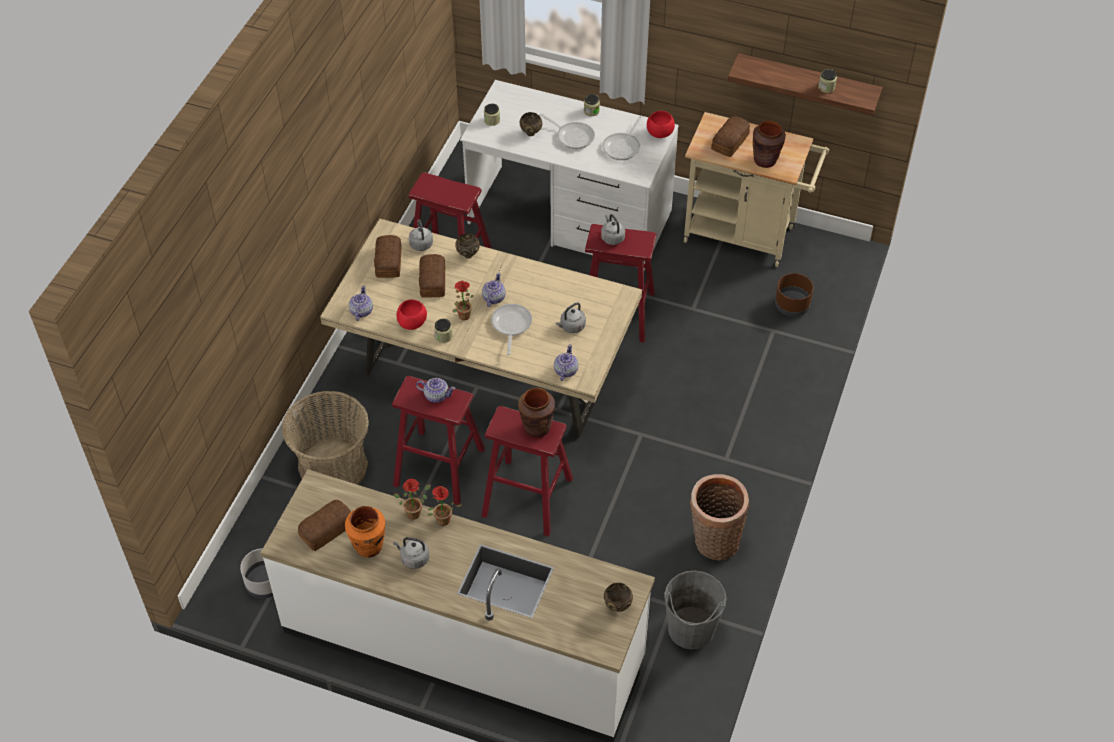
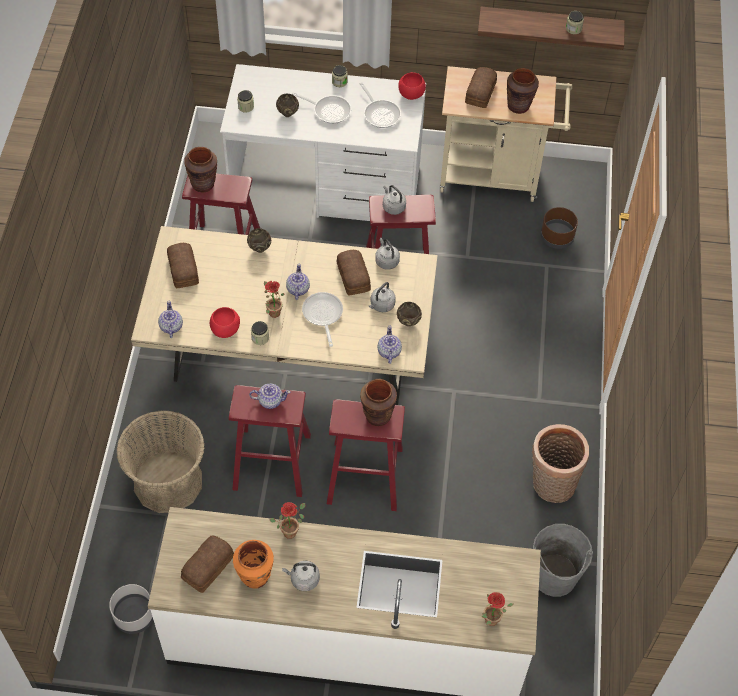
camera: 15 degrees left, 5 degrees up
(421, 243) = (210, 245): grey kettle -> grey kettle (386, 261)
(432, 187) = (203, 184): none -> brown vase
(432, 282) = (232, 283): bread -> bread (352, 277)
(442, 523) = (321, 536): potted plant -> potted plant (491, 622)
(617, 606) = (515, 587): brown bowl -> brown bowl (408, 322)
(623, 146) = (380, 113): frying pan -> frying pan turned 45 degrees counterclockwise

